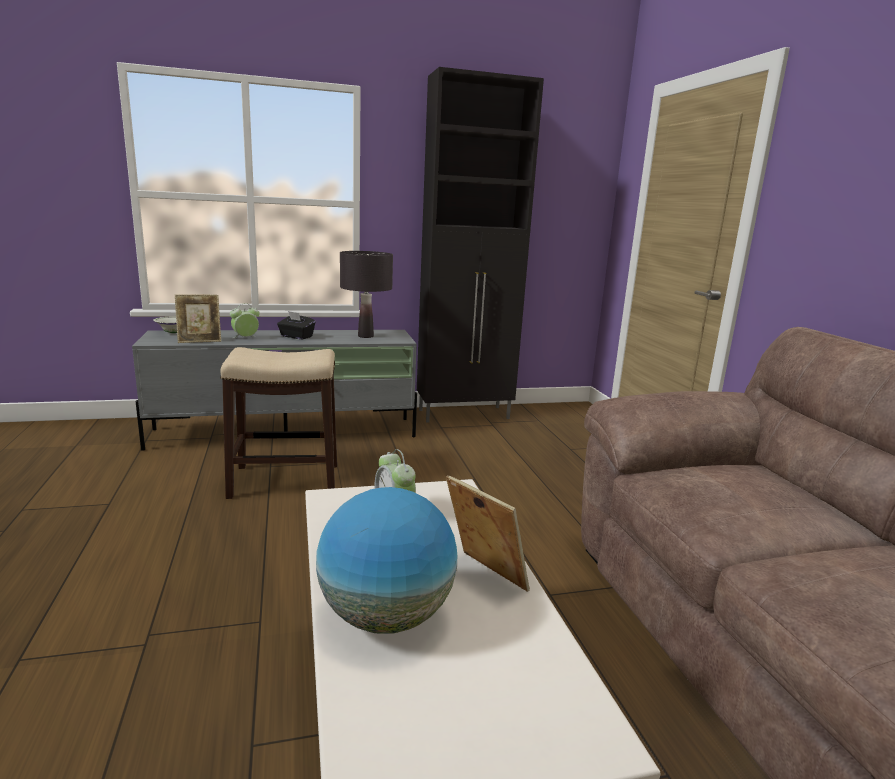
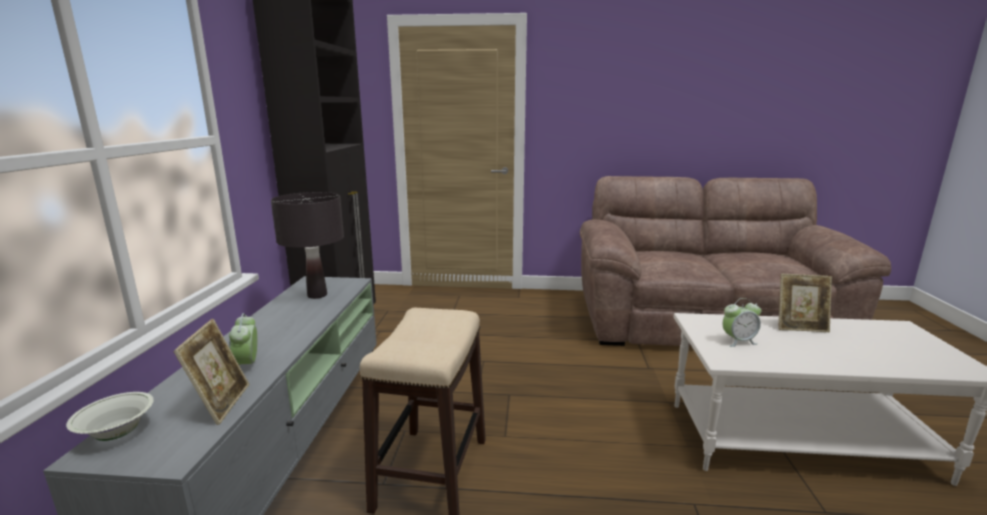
camera: 70 degrees left, 0 degrees up
(296, 336) = (277, 331): black tissue box -> none
(385, 617) = (858, 356): globe -> none
(483, 576) = (800, 327): picture frame -> picture frame turned 150 degrees counterclockwise

